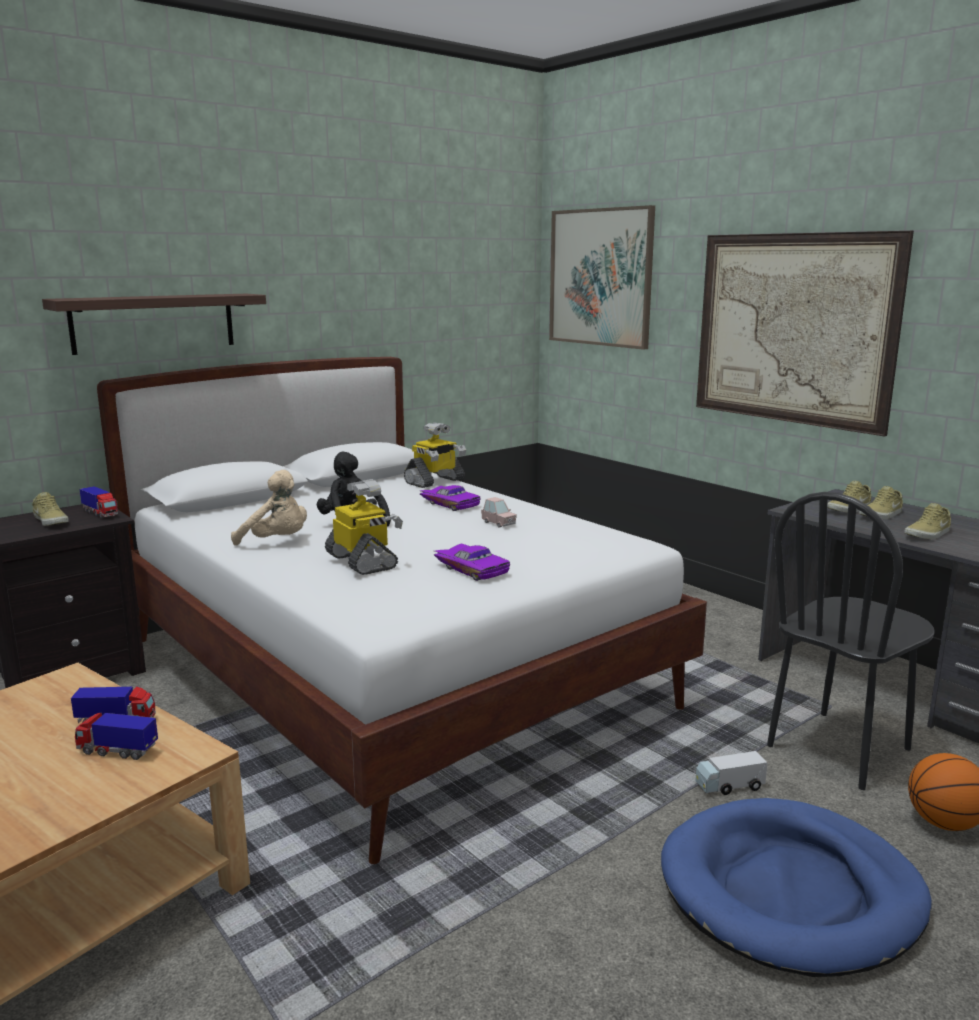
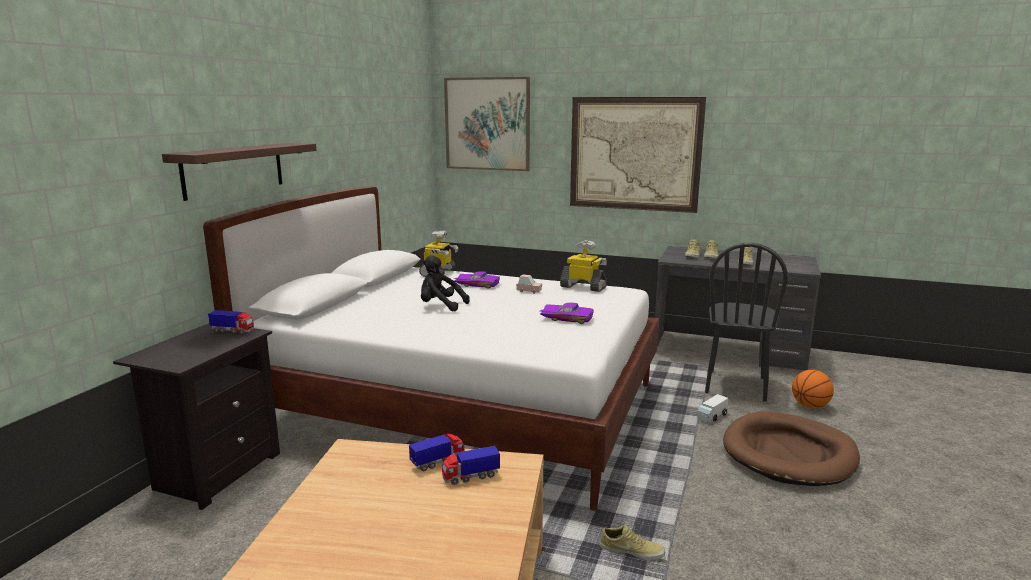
camera: 30 degrees left, 0 degrees up
(52, 521) = (201, 343): beige shoe -> beige shoe (632, 550)
(277, 542) = (413, 326): beige plush toy -> none
(363, 562) = (500, 326): toy robot -> toy robot (584, 287)
(790, 892) = (789, 454): blue dog bed -> brown dog bed

